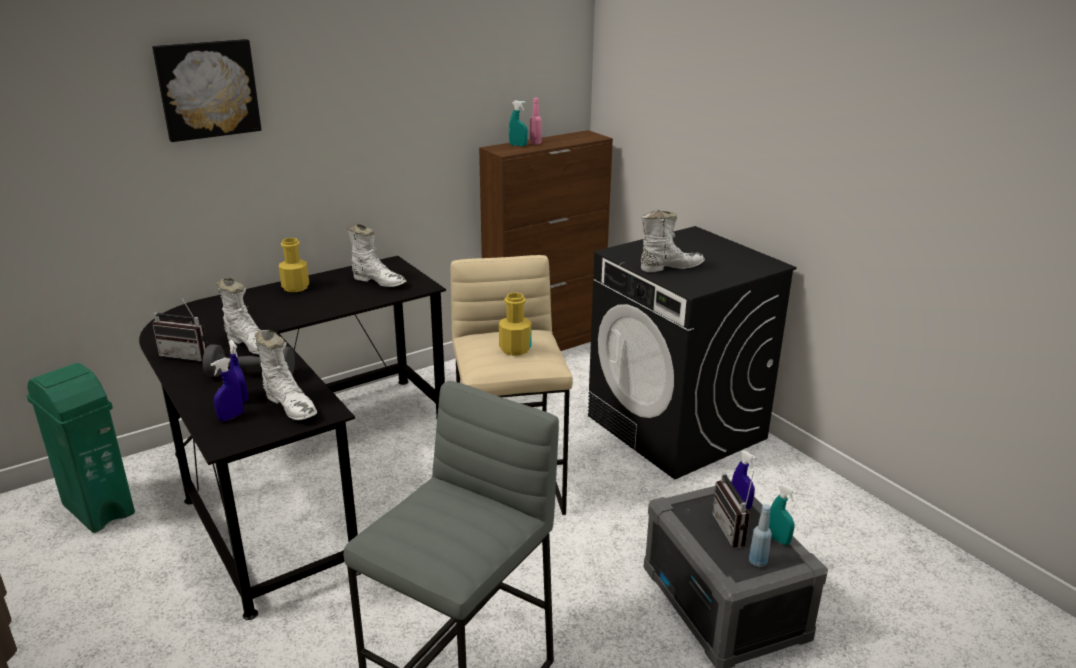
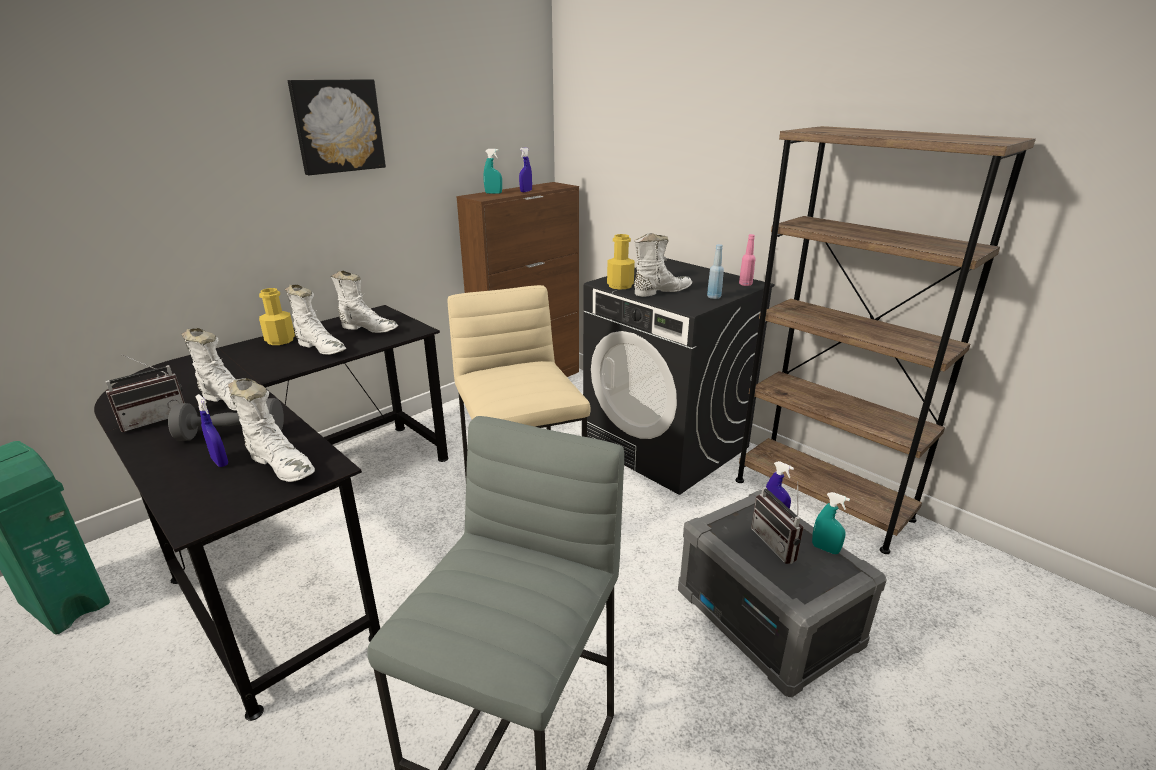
camera: 10 degrees left, 0 degrees up
(188, 354) = (154, 419): radio -> radio turned 45 degrees counterclockwise
(207, 89) = (155, 123): picture -> picture (337, 126)
(231, 417) = (206, 487): blue spray bottle -> blue spray bottle (526, 191)
(332, 299) = (321, 348): none -> white boot
(515, 349) = (526, 381): yellow bottle -> yellow bottle (620, 285)
(535, 143) = (509, 191): pink bottle -> pink bottle (745, 284)
(757, 561) = (816, 577): blue bottle -> blue bottle (713, 297)
(827, 501) = (821, 499): none -> brown bookcase

